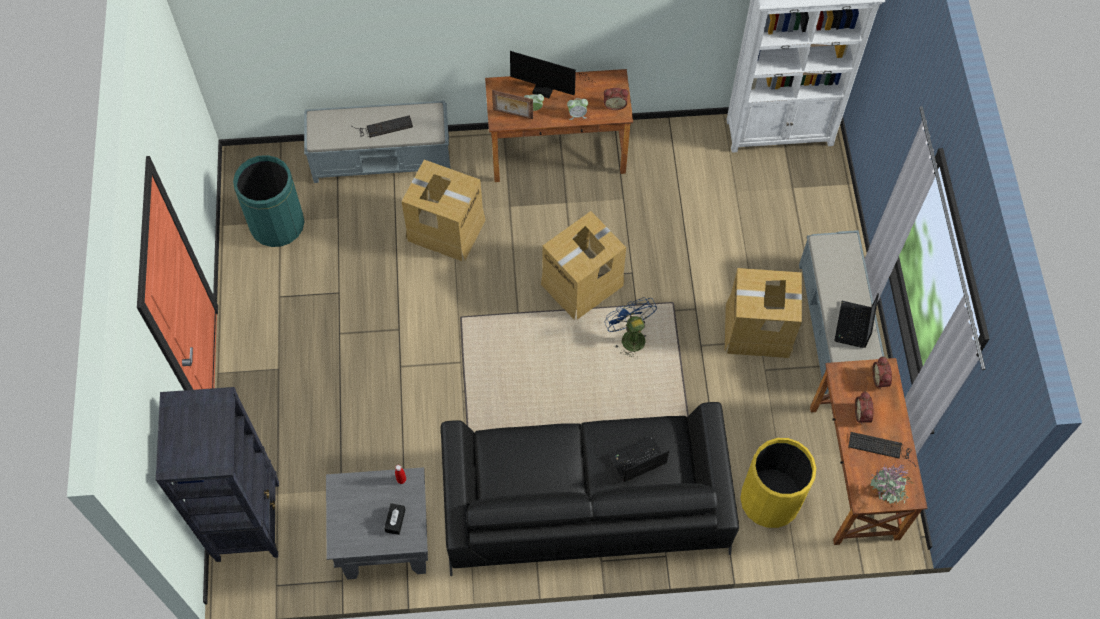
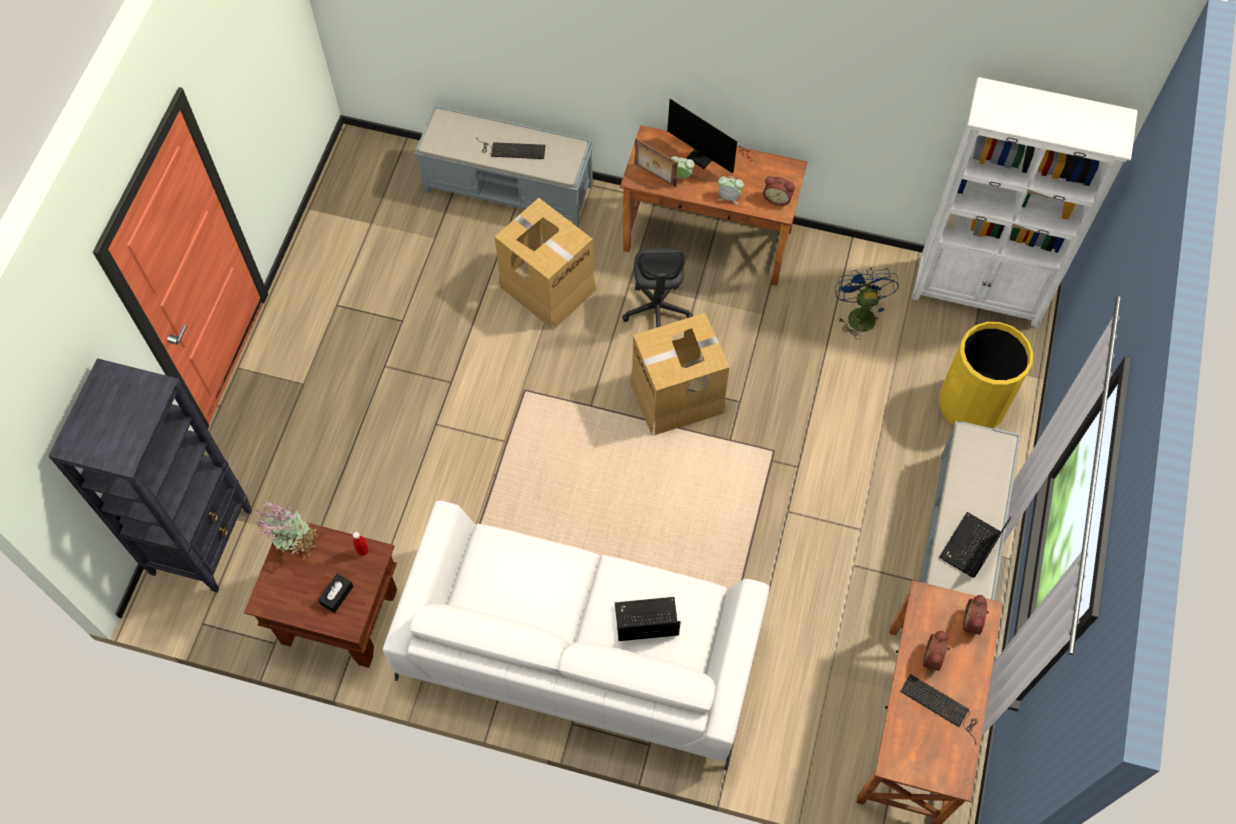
camera: 20 degrees right, 0 degrees up
(277, 225) = (366, 226): green trash can -> none
(385, 541) = (339, 616): grey side table -> brown side table
(540, 221) = (657, 311): none -> grey office chair
(585, 503) = (580, 650): black sofa -> white sofa
(629, 336) = (708, 474): blue fan -> blue fan (859, 314)
(758, 330) = (863, 516): cardboard box -> none
(770, 500) = (799, 721): yellow trash can -> yellow trash can (972, 404)
(884, 496) = (921, 768): potted plant -> potted plant (296, 544)

